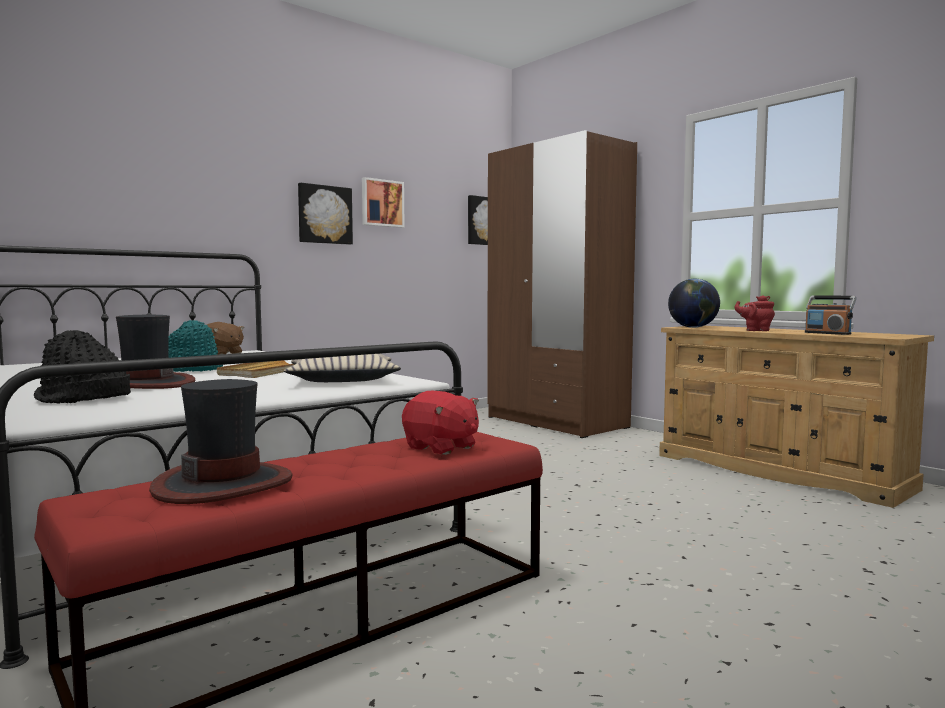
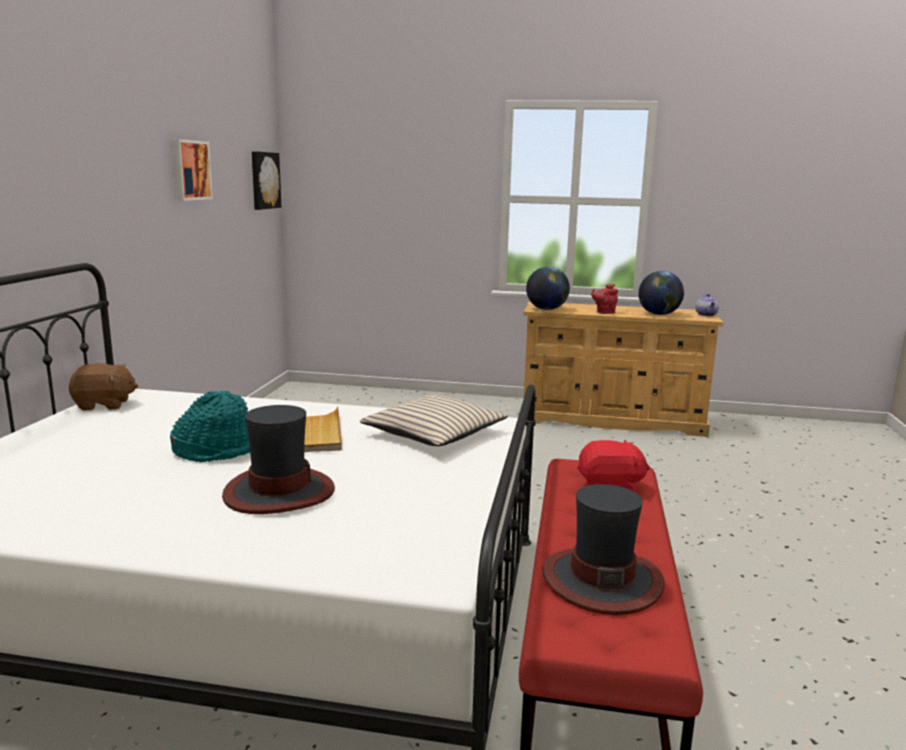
camera: 40 degrees left, 10 degrees up
(82, 399) = (322, 537): black hat -> none
(324, 214) = (145, 192): picture -> none
(556, 422) = (378, 399): brown wardrobe -> none
(827, 333) = (659, 314): radio -> globe
(903, 336) = (706, 315): none -> teapot

